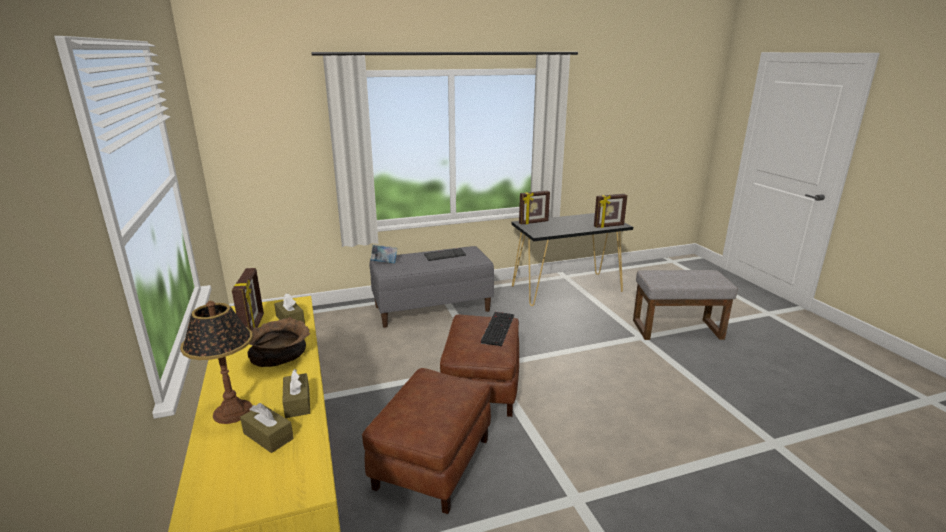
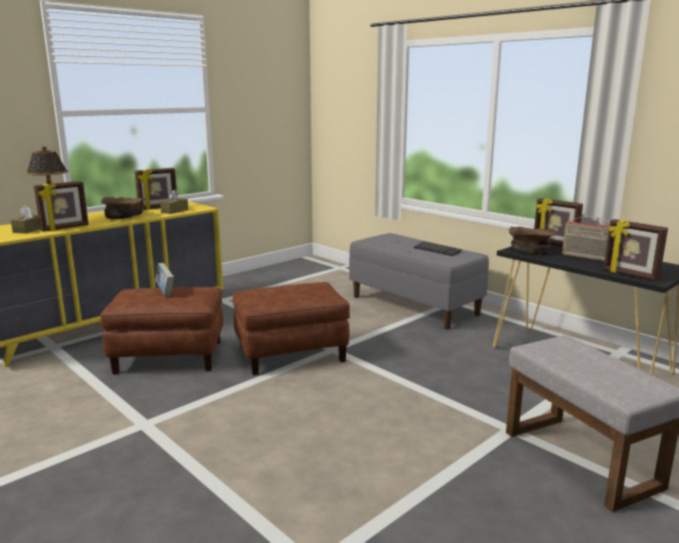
camera: 65 degrees right, 5 degrees down
(297, 403) = (65, 228): brown tissue box -> picture frame
(384, 263) = (384, 238): book -> book (165, 292)
(497, 328) = (307, 295): keyboard -> none
(540, 230) = (530, 250): none -> brown bowl
(568, 224) = (587, 257): none -> radio

